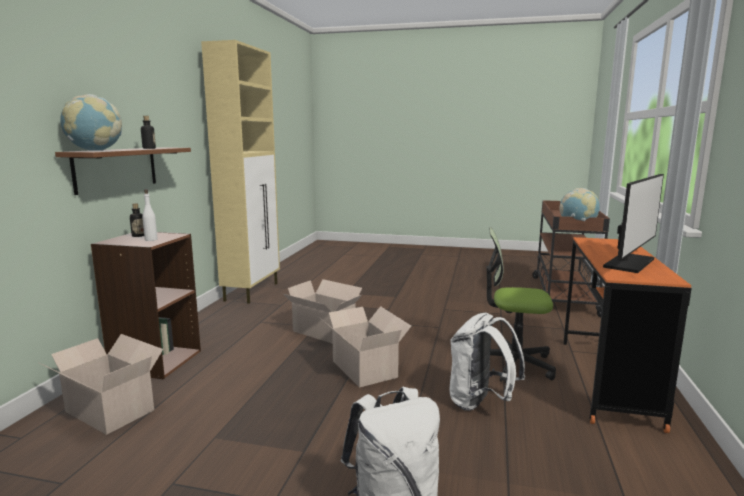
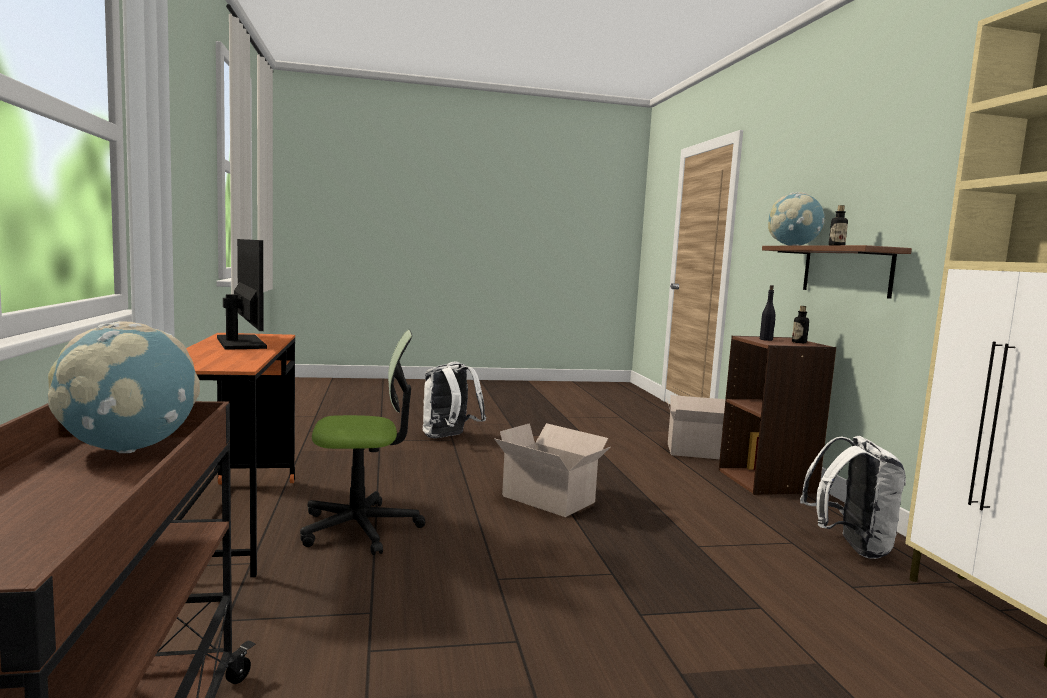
camera: 155 degrees right, 5 degrees down
(151, 239) = (766, 339): white bottle -> black bottle
(325, 332) = (668, 539): cardboard box -> none
(480, 403) = (402, 485): white backpack -> white backpack (849, 546)
(629, 263) = (240, 343): monitor -> monitor turned 135 degrees clockwise

